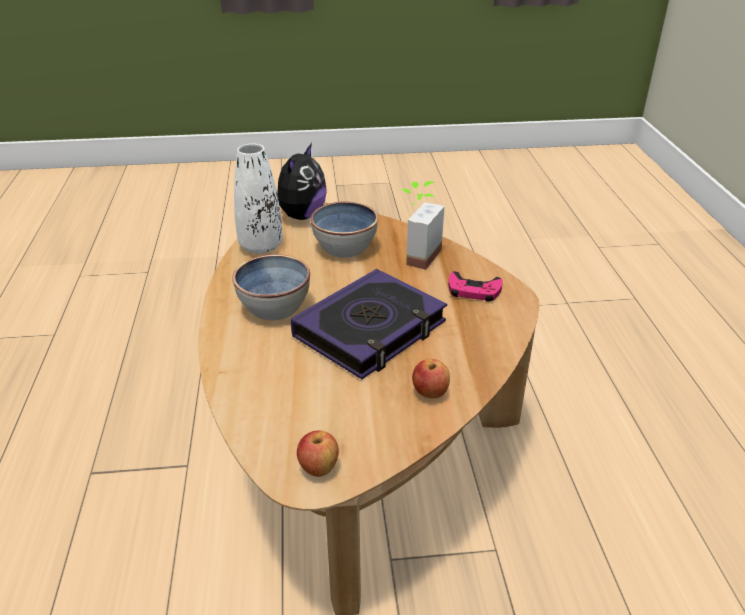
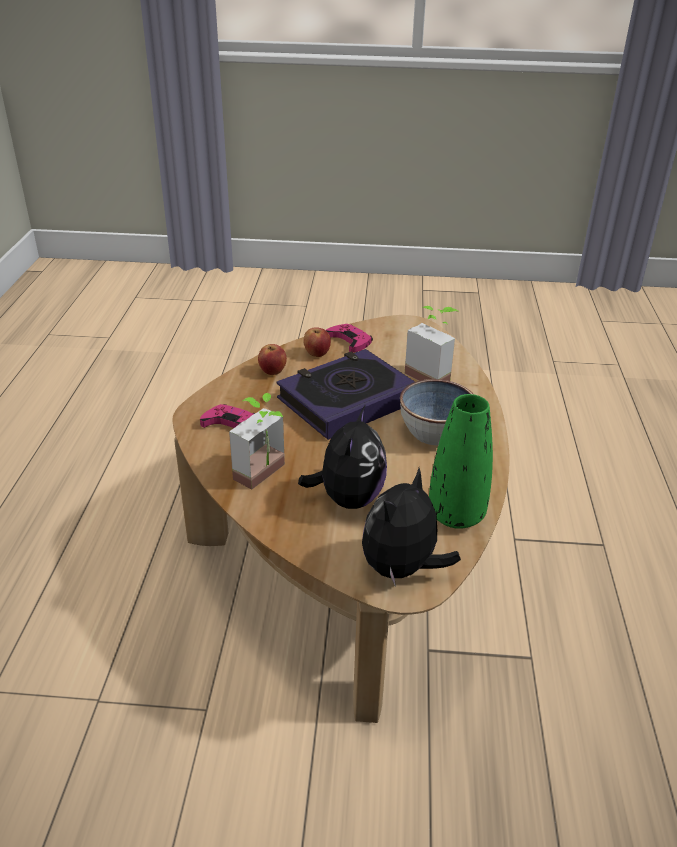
camera: 170 degrees left, 0 degrees up
(261, 246) = (456, 515): white vase -> green vase
(273, 380) = (433, 374): none -> potted plant
(318, 468) = (403, 328): apple -> apple (273, 371)
(345, 248) = (348, 498): bowl -> plush toy
(394, 424) = (349, 341): none -> pink game controller

